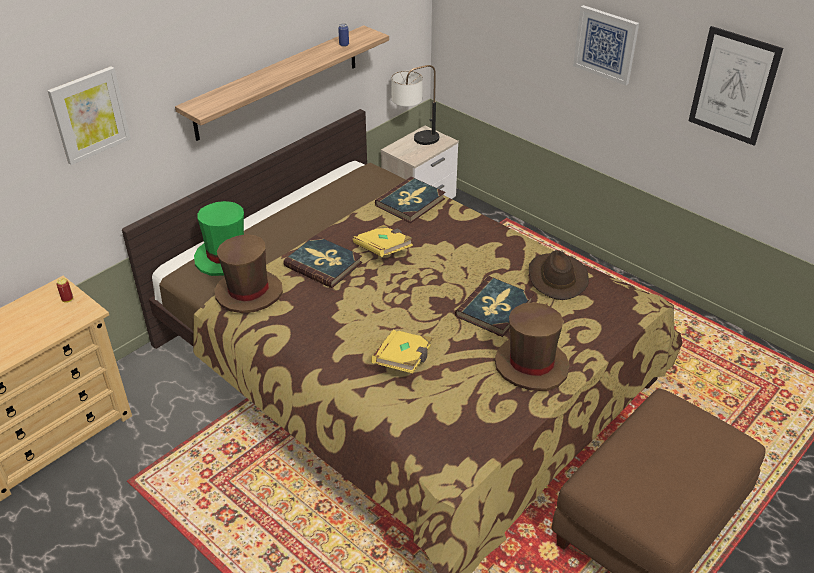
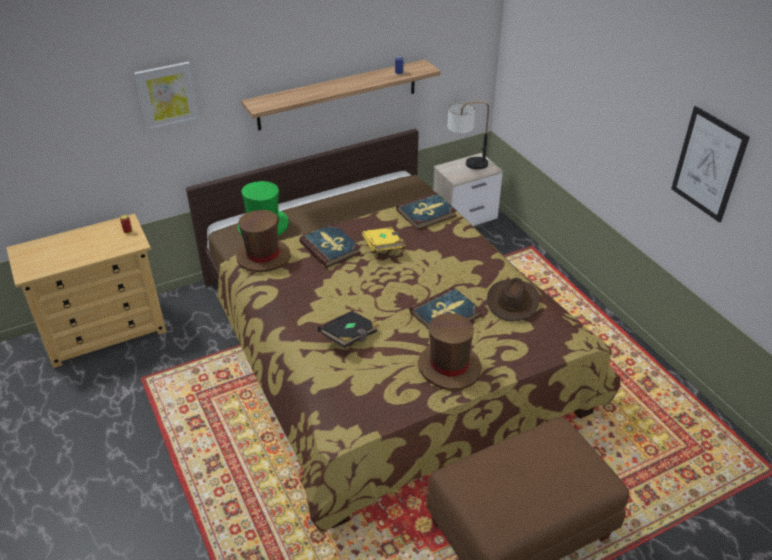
camera: 20 degrees right, 0 degrees up
(404, 361) = (349, 337): yellow book -> black book
(606, 44) = (616, 107): picture -> none

